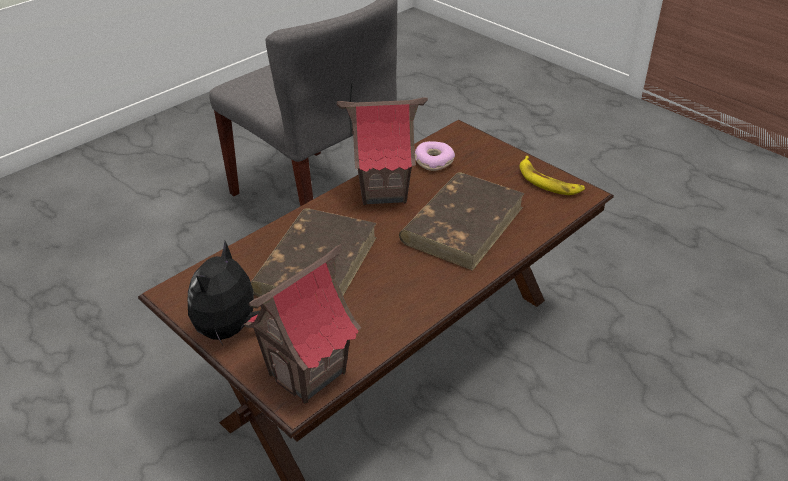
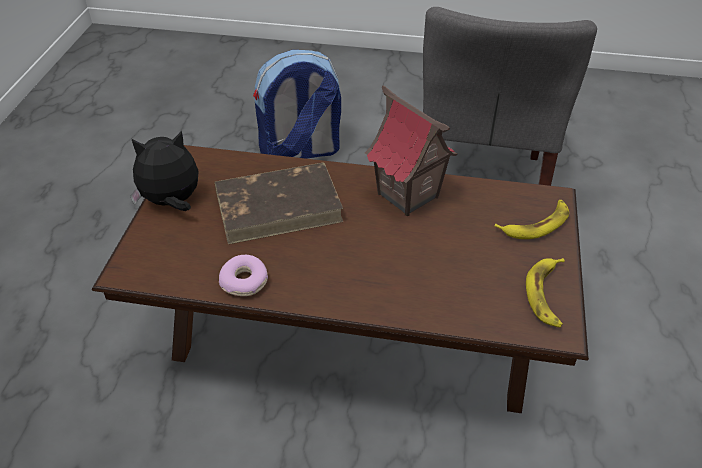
camera: 55 degrees right, 5 degrees up
(131, 275) = (300, 152): none -> backpack
(308, 373) = (155, 264): toy house -> none
(433, 161) = (486, 204): donut -> donut (244, 281)
(463, 224) = (415, 265): brown book -> none
(477, 151) = (536, 224): none -> banana

